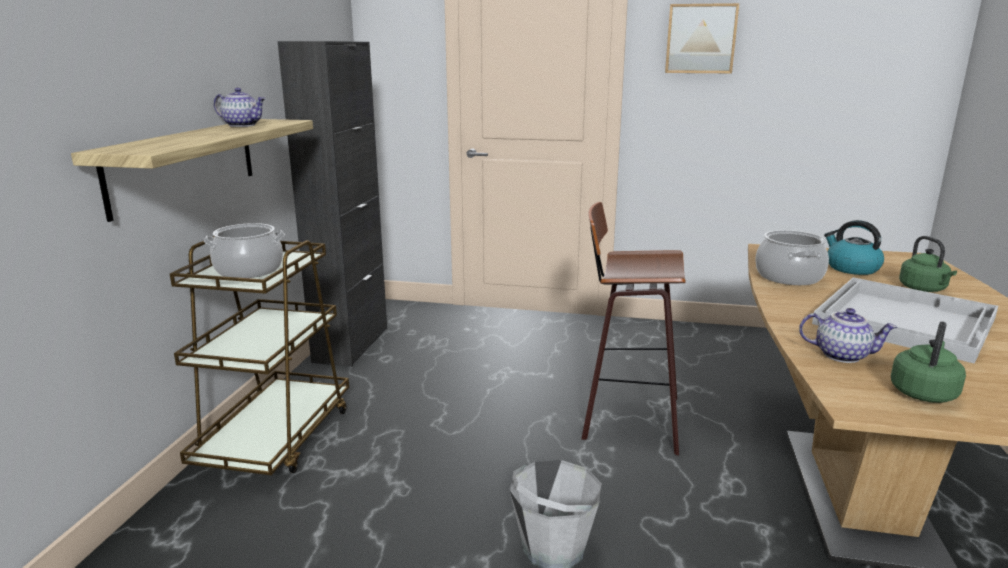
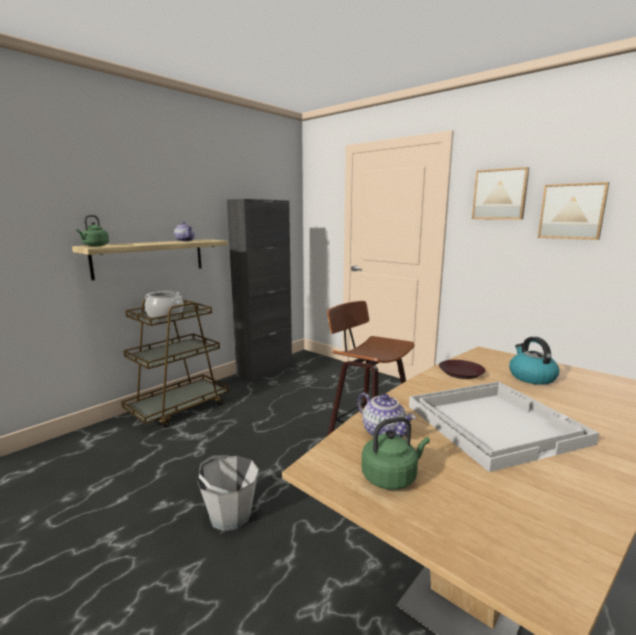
camera: 30 degrees right, 5 degrees down
(788, 277) = (461, 372): cooking pot -> brown plate
(789, 63) = (572, 211): none -> picture
(924, 289) = (569, 406): green kettle -> green kettle (94, 245)

